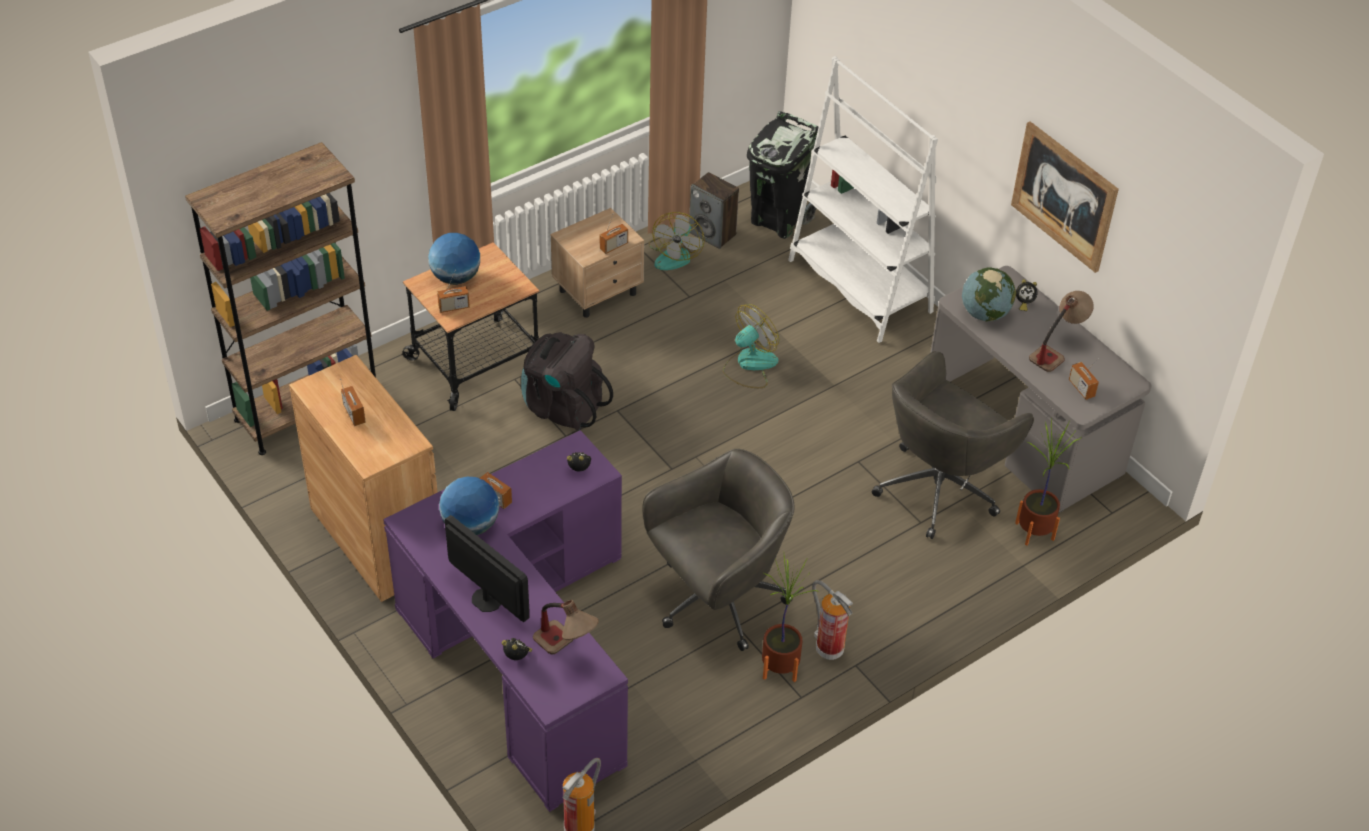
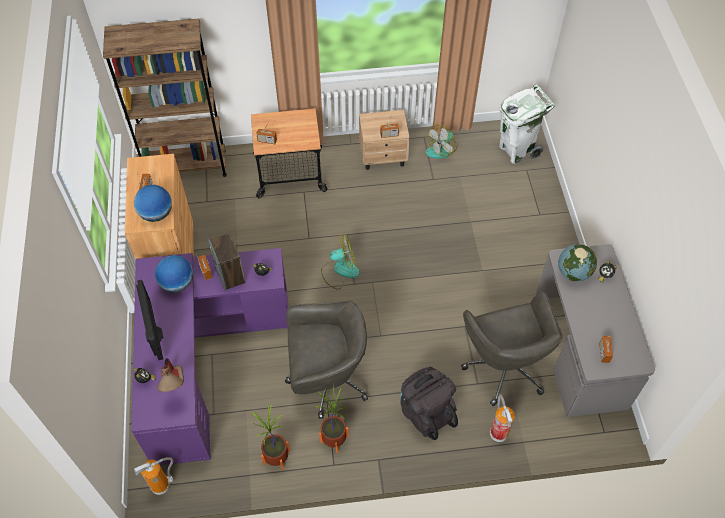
camera: 30 degrees right, 10 degrees up
(455, 277) = (280, 122): globe -> globe (156, 214)
(563, 406) = (319, 219): black backpack -> black backpack (425, 411)
(713, 234) = (472, 144): speaker -> speaker (230, 275)
(749, 365) = (440, 236): fan -> fan (340, 270)
(778, 219) = (516, 149): black trash can -> white trash can
(828, 649) = (369, 441): fire extinguisher -> fire extinguisher (498, 433)
(860, 286) = (539, 212): white bookcase -> none
(940, 487) = (504, 365): grey office chair -> grey office chair turned 90 degrees counterclockwise
(1034, 531) = (545, 422): potted plant -> potted plant (276, 457)
(1056, 351) = (604, 318): table lamp -> none
(1064, 196) = (648, 221): picture -> none

